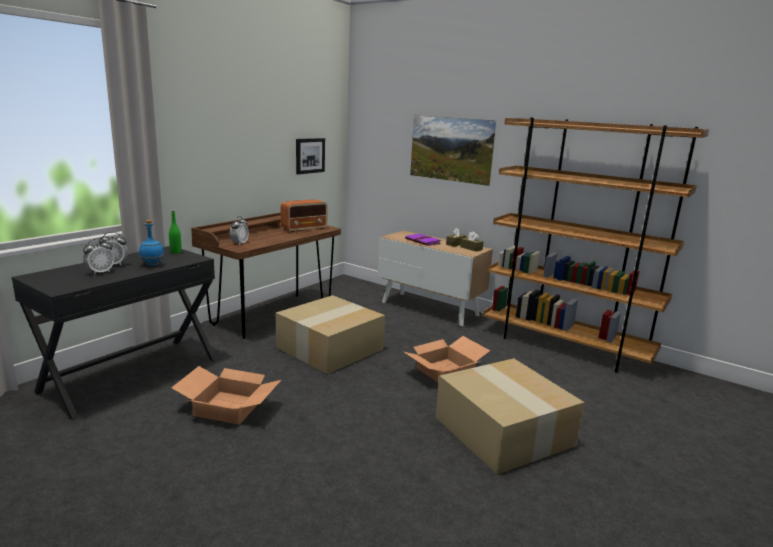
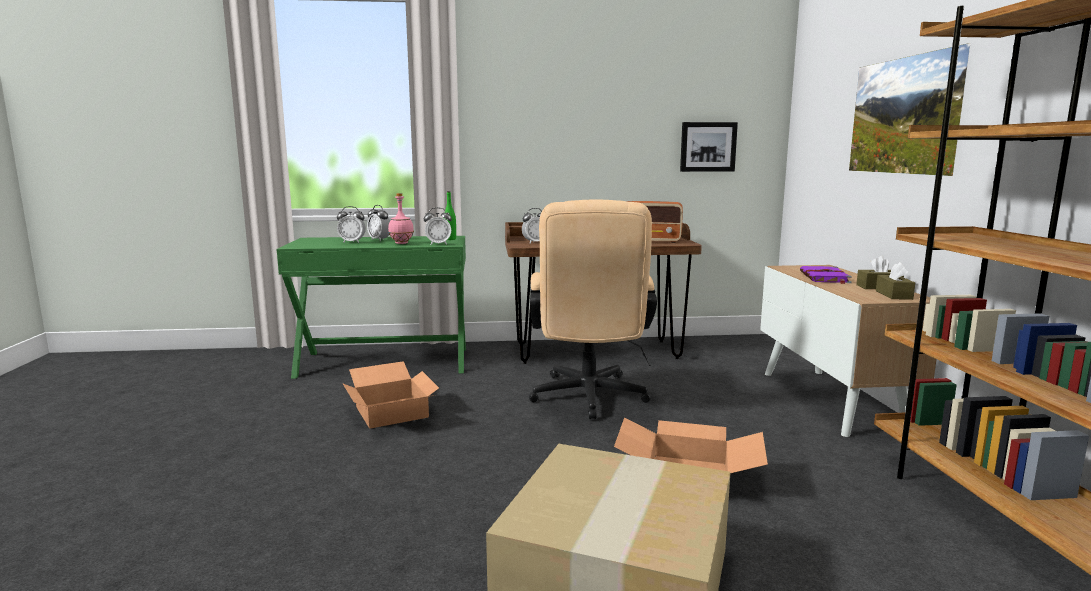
camera: 50 degrees right, 5 degrees down
(131, 374) = (384, 362): black desk -> green desk
(152, 265) = (401, 243): blue bottle -> pink bottle
(187, 260) = (438, 244): none -> alarm clock
(330, 349) = (588, 399): cardboard box -> beige office chair

